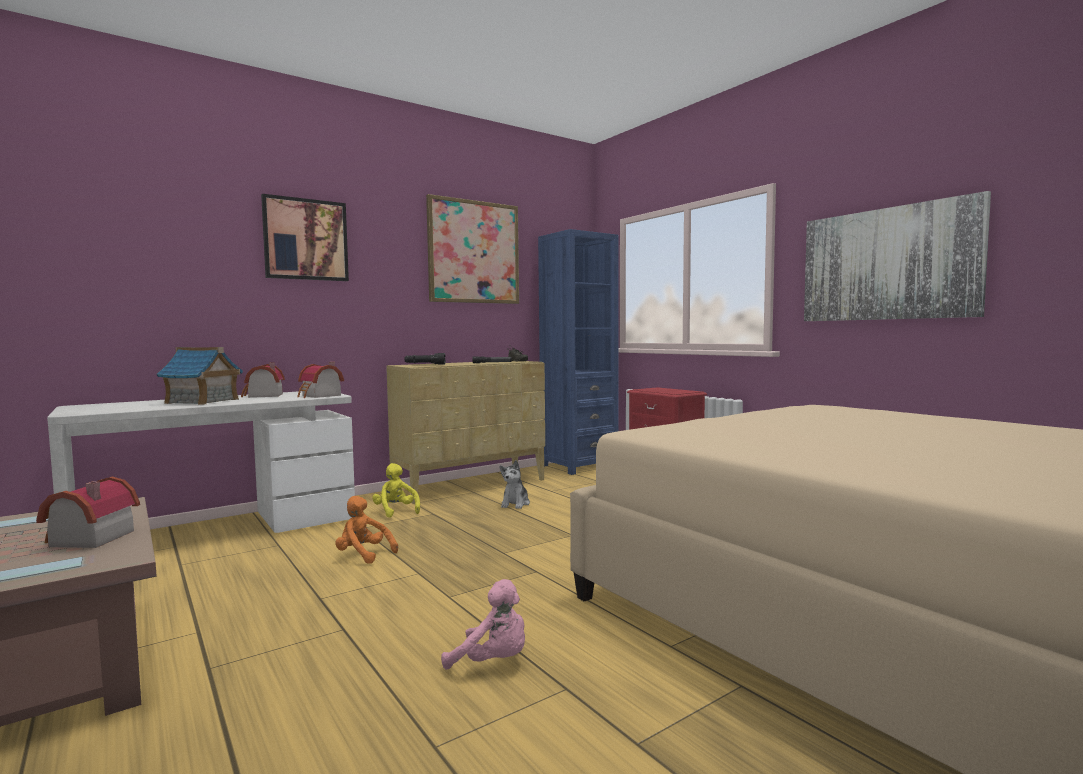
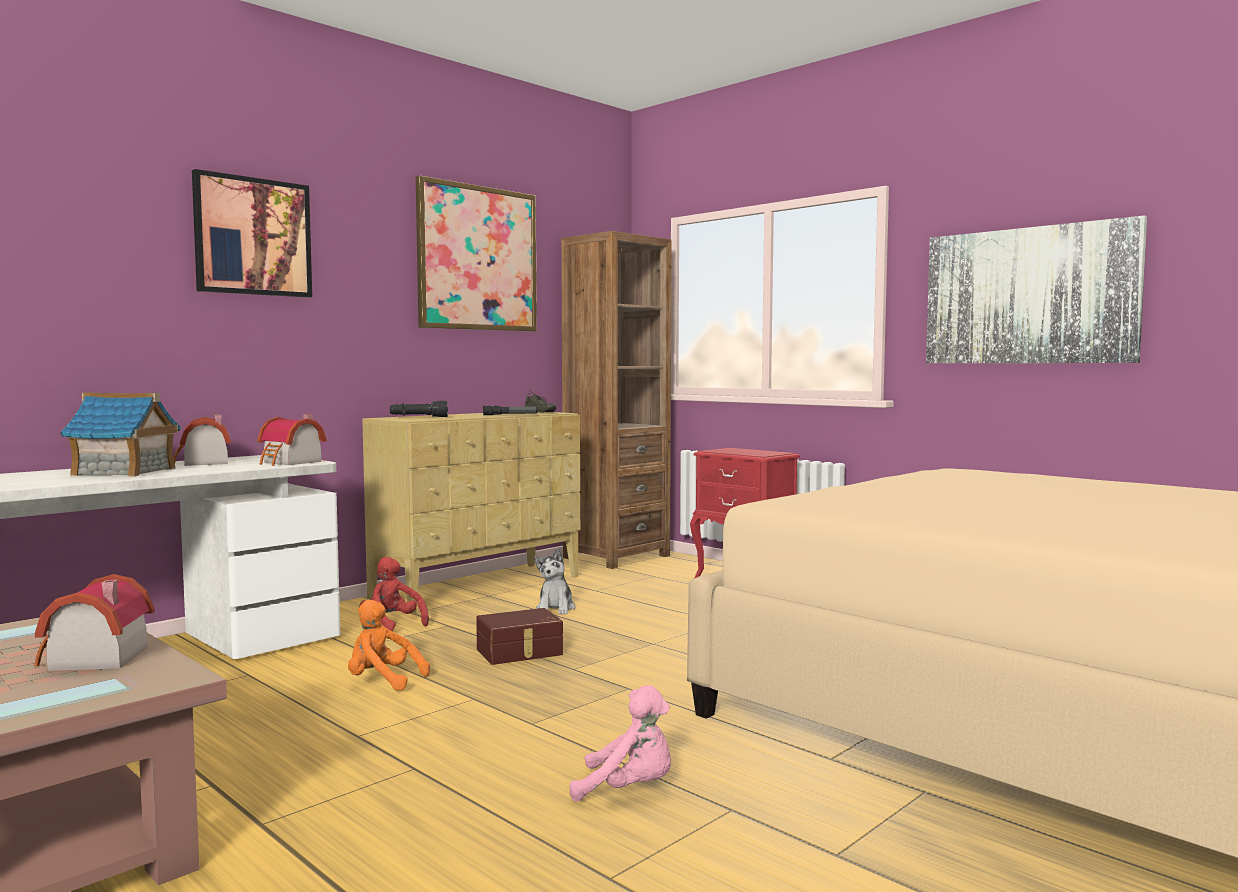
camera: 10 degrees left, 0 degrees up
(396, 511) = (392, 624): yellow plush toy -> red plush toy
(472, 537) = (520, 652): none -> brown storage box
(579, 466) = (616, 557): blue bookcase -> brown bookcase

